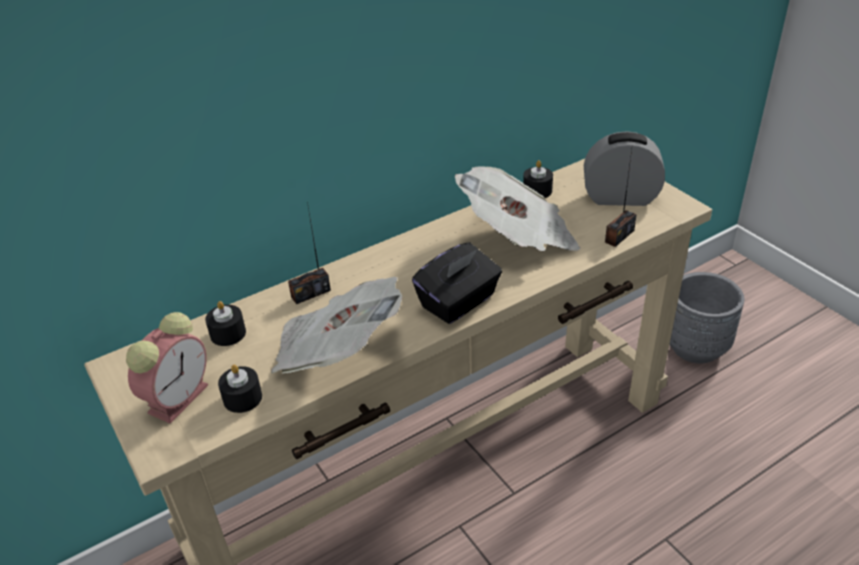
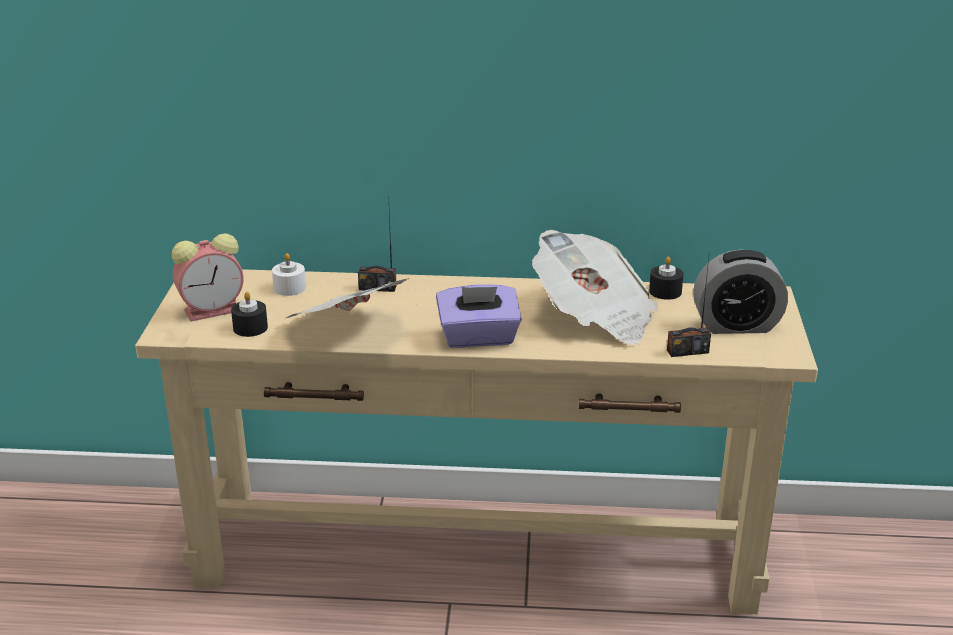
camera: 35 degrees right, 10 degrees down
(228, 333) = (289, 288): black candle -> white candle
(458, 302) = (478, 338): black tissue box -> purple tissue box
(620, 198) = (736, 325): alarm clock -> alarm clock turned 135 degrees clockwise
(695, 347) = (866, 589): grey planter -> none

